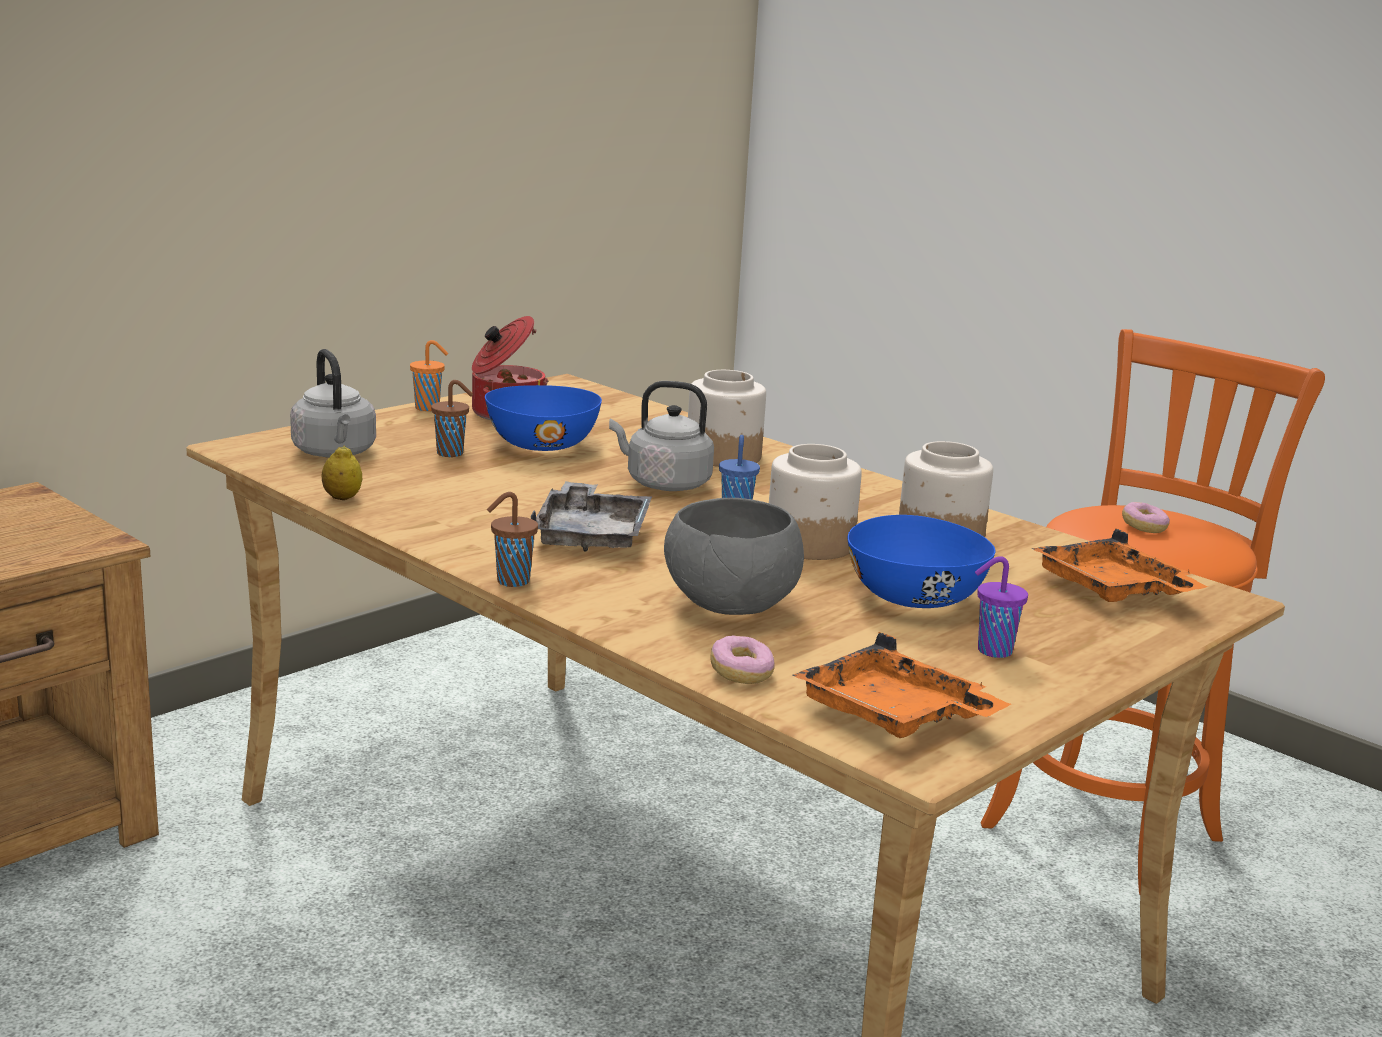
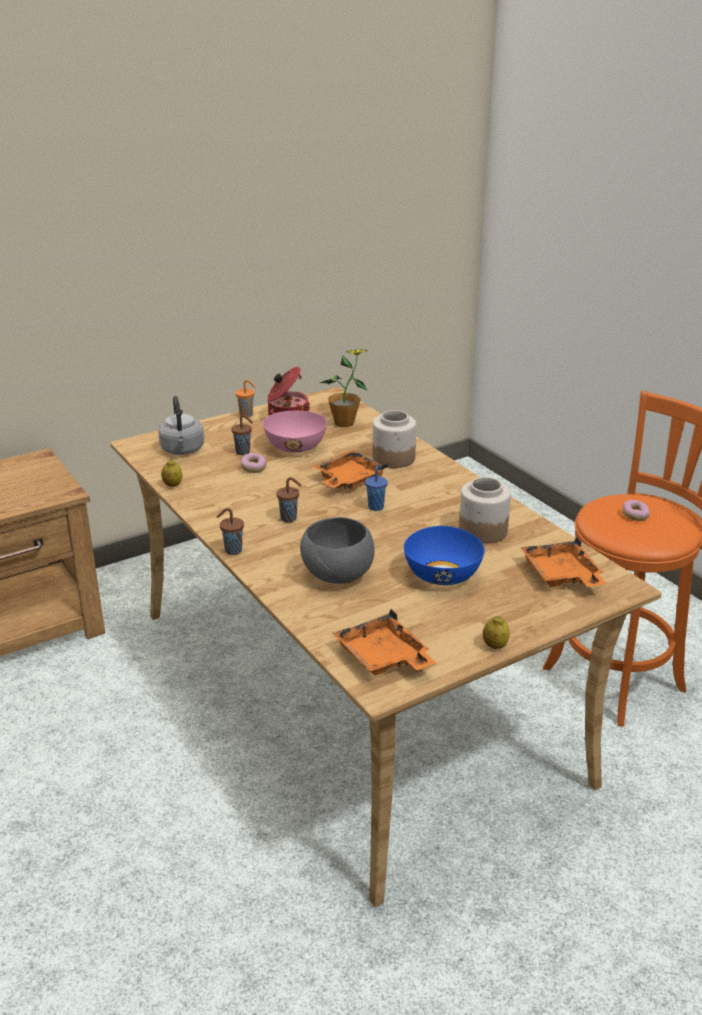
camera: 15 degrees right, 10 degrees up
(543, 445) = (296, 447): blue bowl -> pink bowl
(591, 535) = (289, 518): grey tray -> brown cup
(608, 415) = (344, 423): none -> potted plant
(663, 484) = (348, 480): grey kettle -> orange tray
(741, 673) = (319, 623): donut -> donut (253, 468)
(808, 544) = (405, 531): jar -> none
(992, 651) = (463, 617): purple cup -> none
(1076, 686) = (495, 645): none -> lemon

